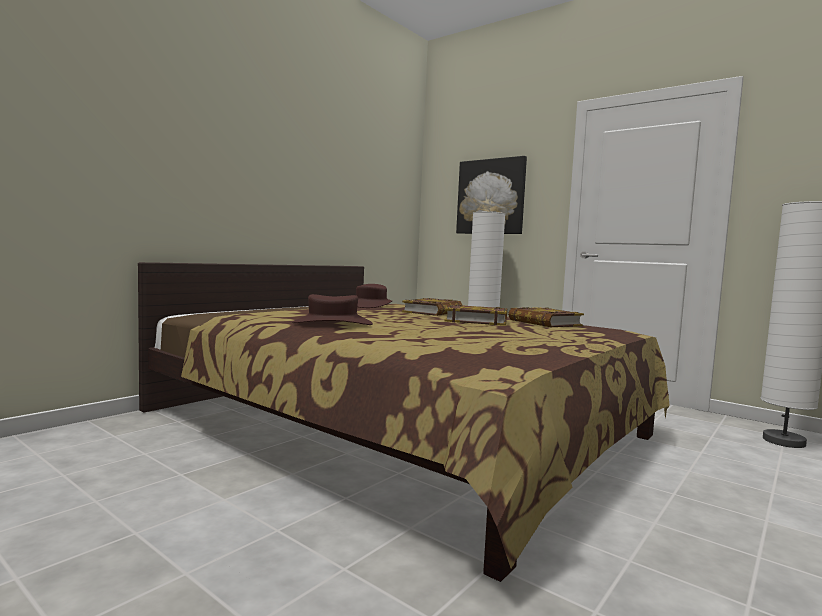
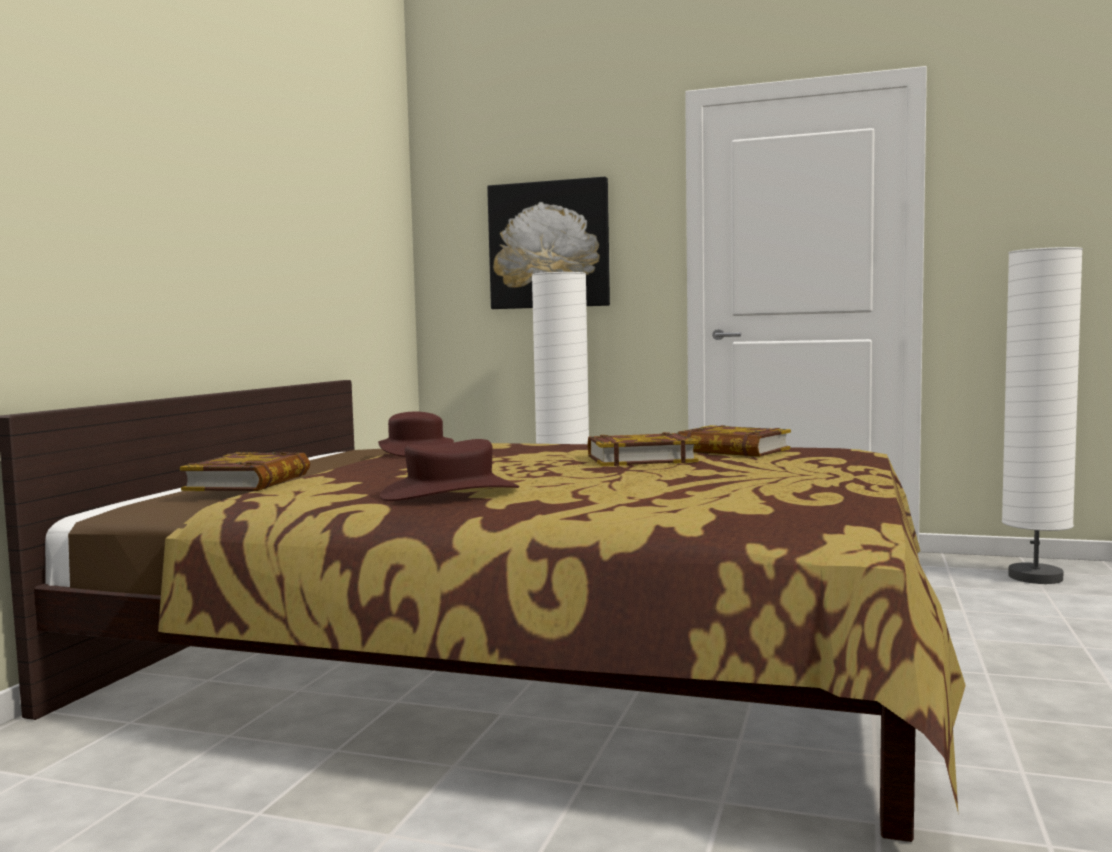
camera: 20 degrees left, 0 degrees up
(433, 312) = (542, 451): book -> book (249, 482)

